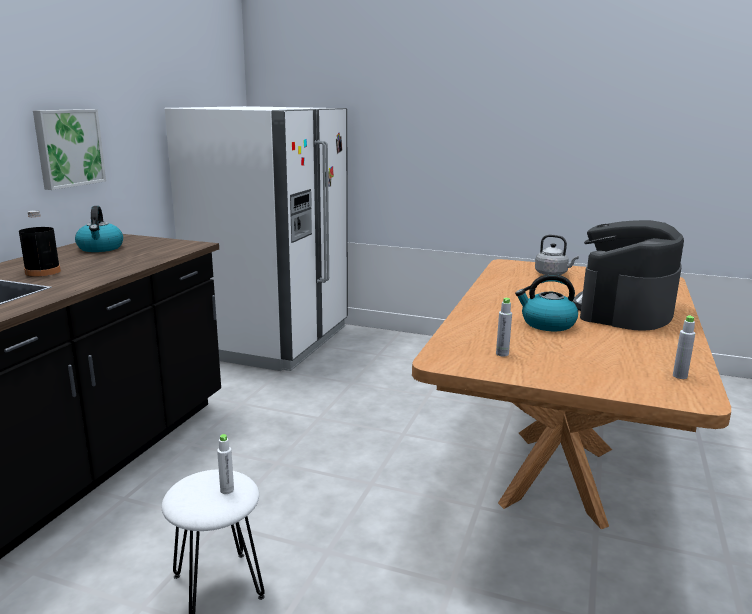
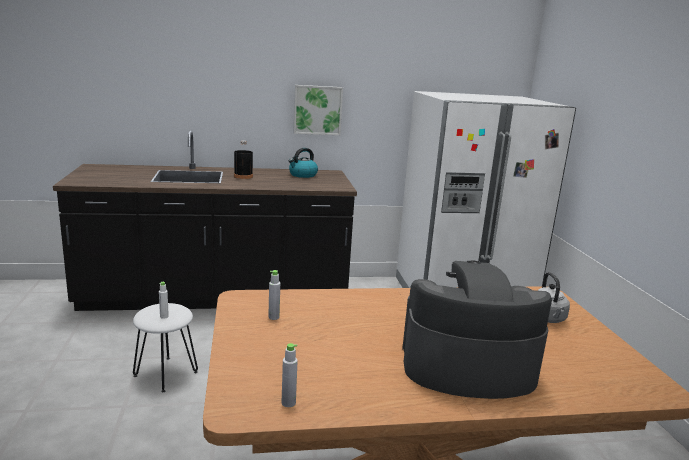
camera: 60 degrees right, 0 degrees up
(547, 324) = (370, 329): kettle -> none

